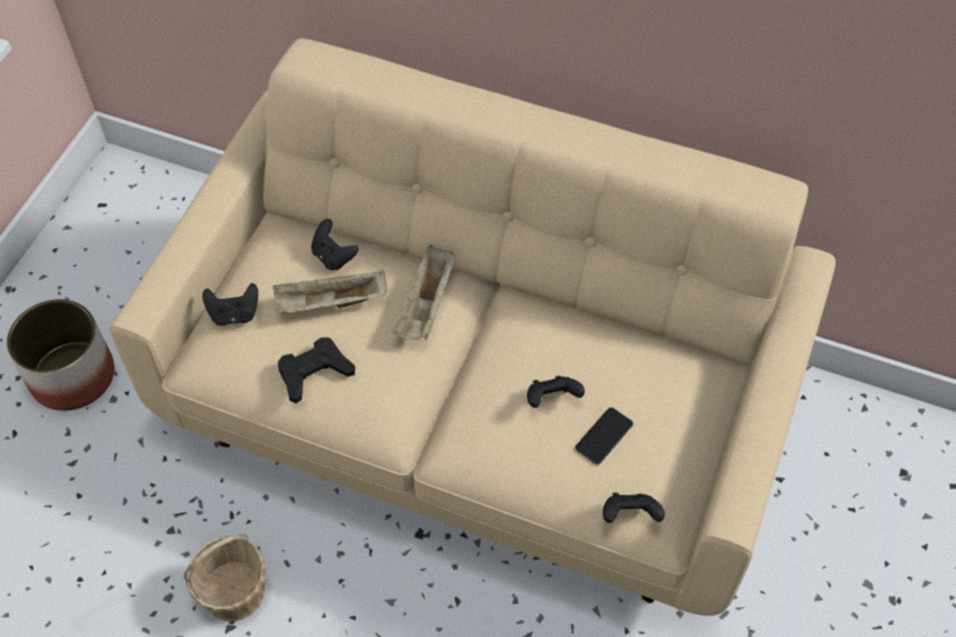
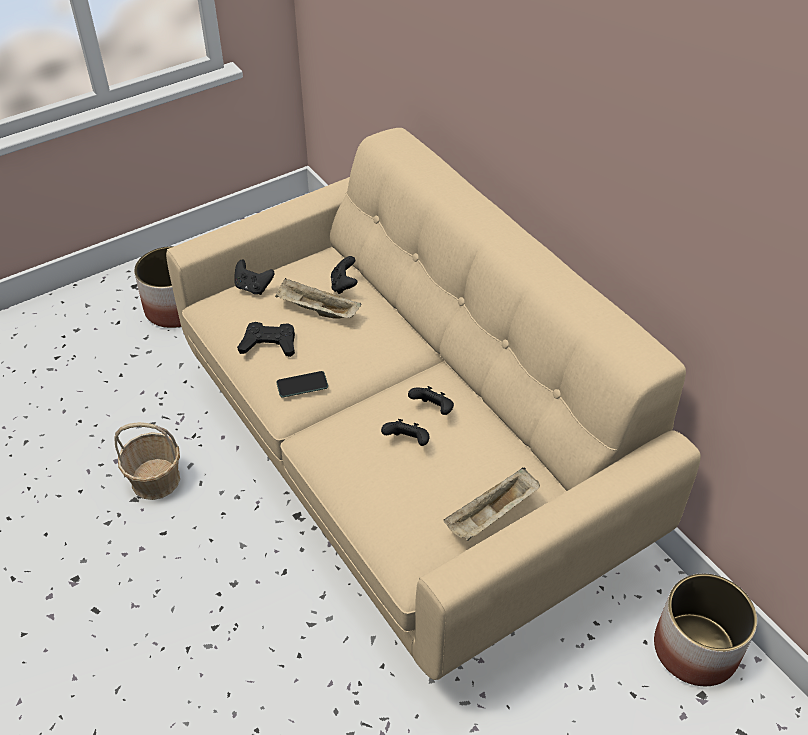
camera: 35 degrees right, 10 degrees down
(426, 306) = (376, 342): beige tray -> beige tray (491, 516)
(604, 436) = (422, 485): phone -> phone (302, 385)
(630, 516) = (393, 545): black game controller -> black game controller (433, 410)
(870, 433) = (696, 649): none -> planter

